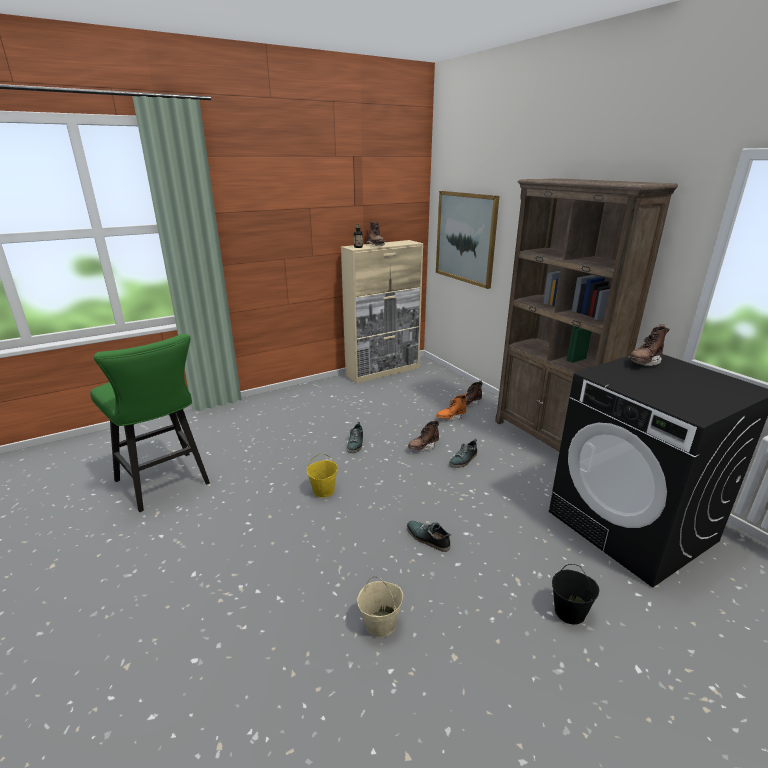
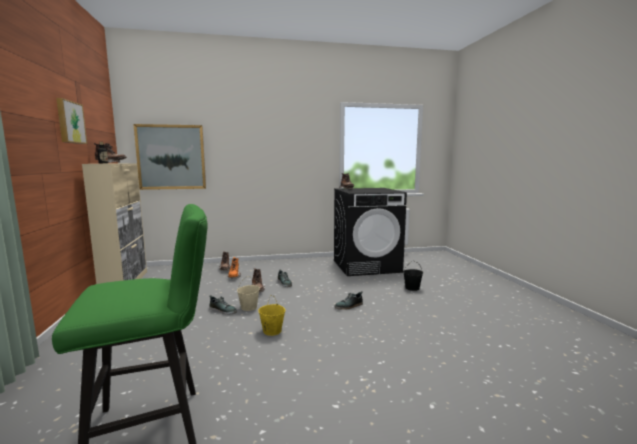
camera: 70 degrees left, 15 degrees down
(333, 204) = (70, 122): none -> picture
(381, 624) = (411, 330): beige bucket -> beige bucket (249, 307)
(548, 440) = (289, 262): brown bookcase -> none

